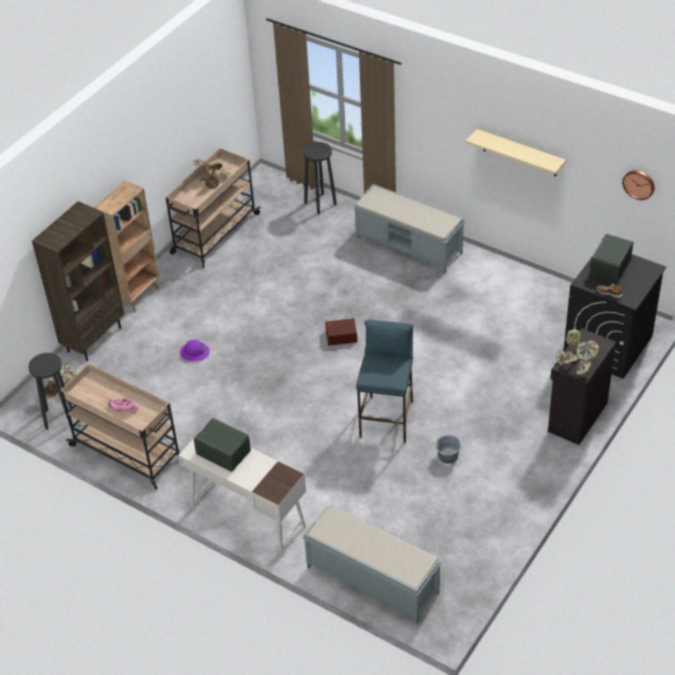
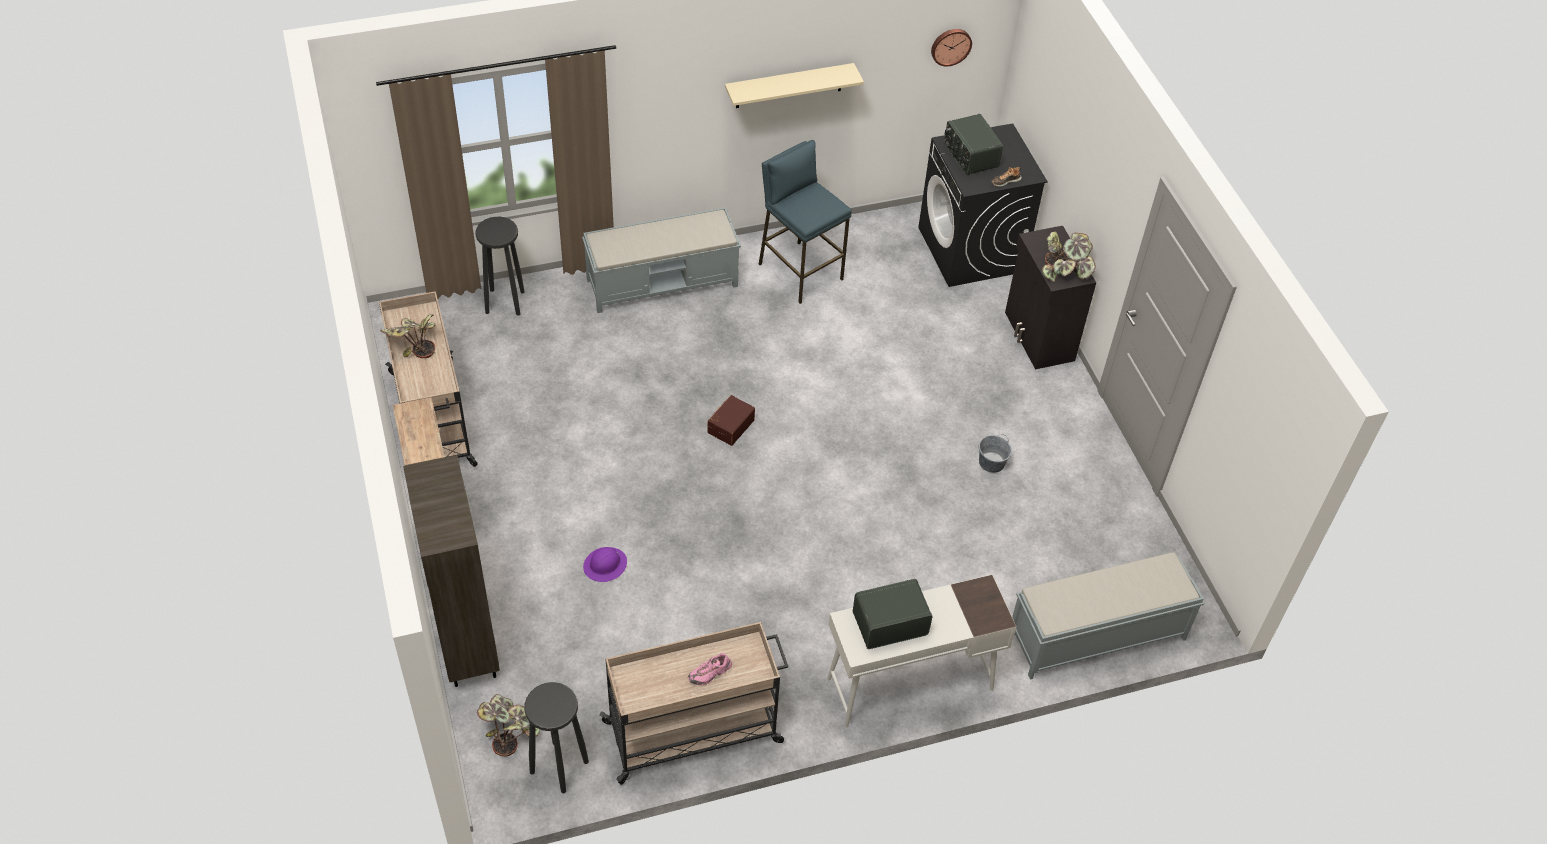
camera: 55 degrees left, 5 degrees up
(387, 419) = (891, 472): blue stool -> blue stool (800, 271)

